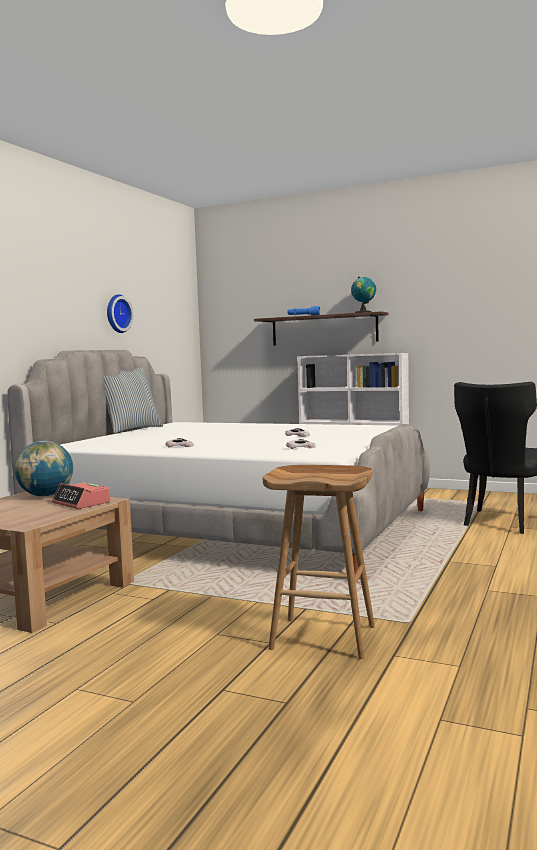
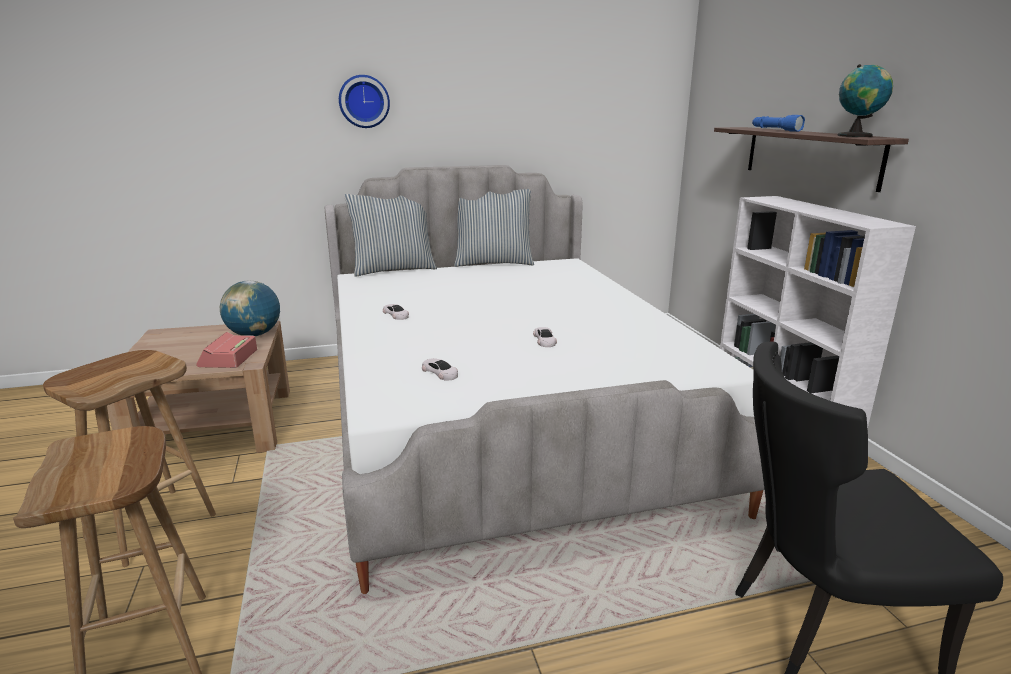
camera: 50 degrees right, 15 degrees up
(73, 441) = (393, 269): none -> pillow
(117, 314) = (510, 119): wall clock -> wall clock (364, 101)
(161, 627) = (152, 524): none -> brown stool

